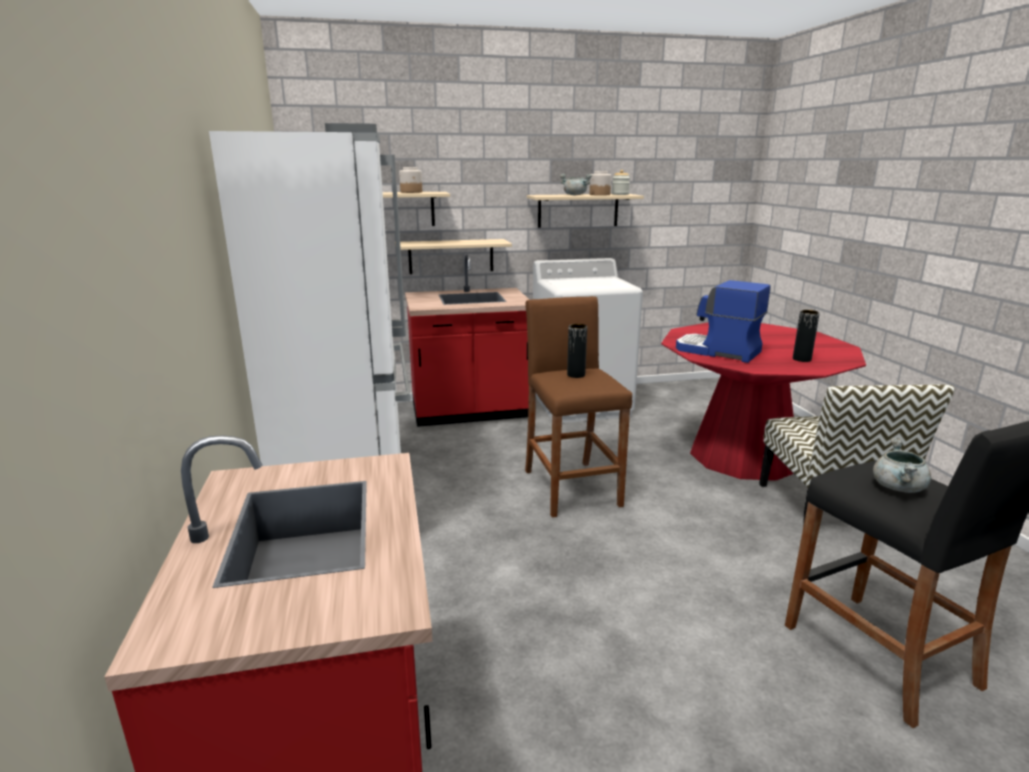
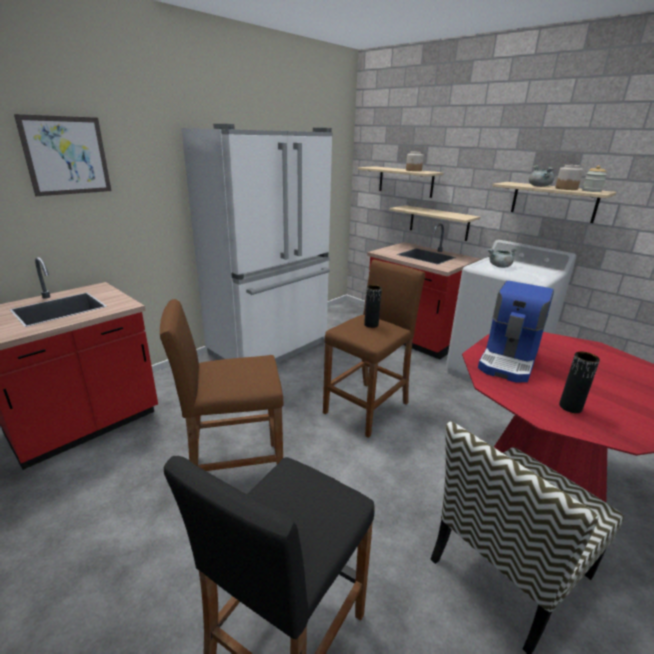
camera: 55 degrees right, 5 degrees up
(135, 192) = (66, 156): none -> picture
(611, 619) = (234, 471): none -> brown stool
(717, 351) = (509, 360): coffee machine -> coffee machine turned 150 degrees counterclockwise
(898, 488) = (289, 506): grey cooking pot -> grey cooking pot (499, 266)

